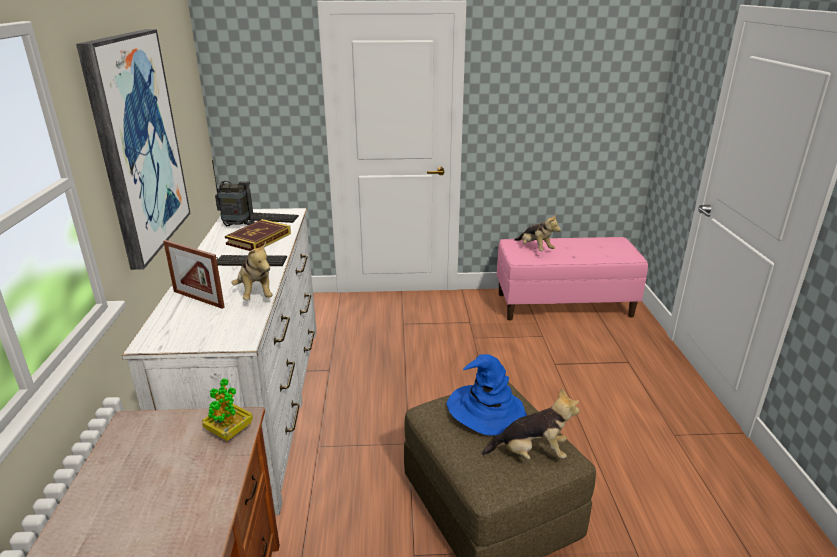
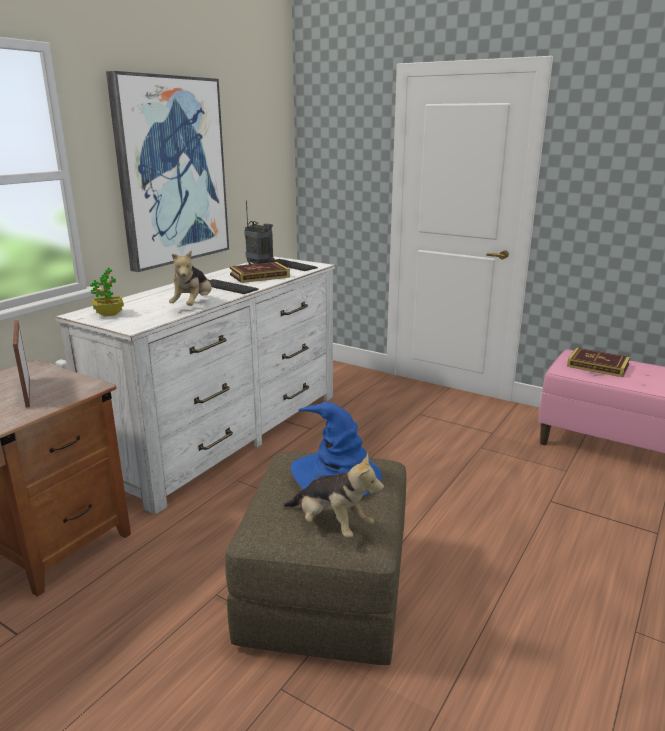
camera: 35 degrees right, 5 degrees down
(198, 299) = (151, 300): picture frame -> picture frame (27, 392)
(229, 432) = (72, 391): potted plant -> potted plant (109, 314)
(535, 249) = (597, 366): plush toy -> book

